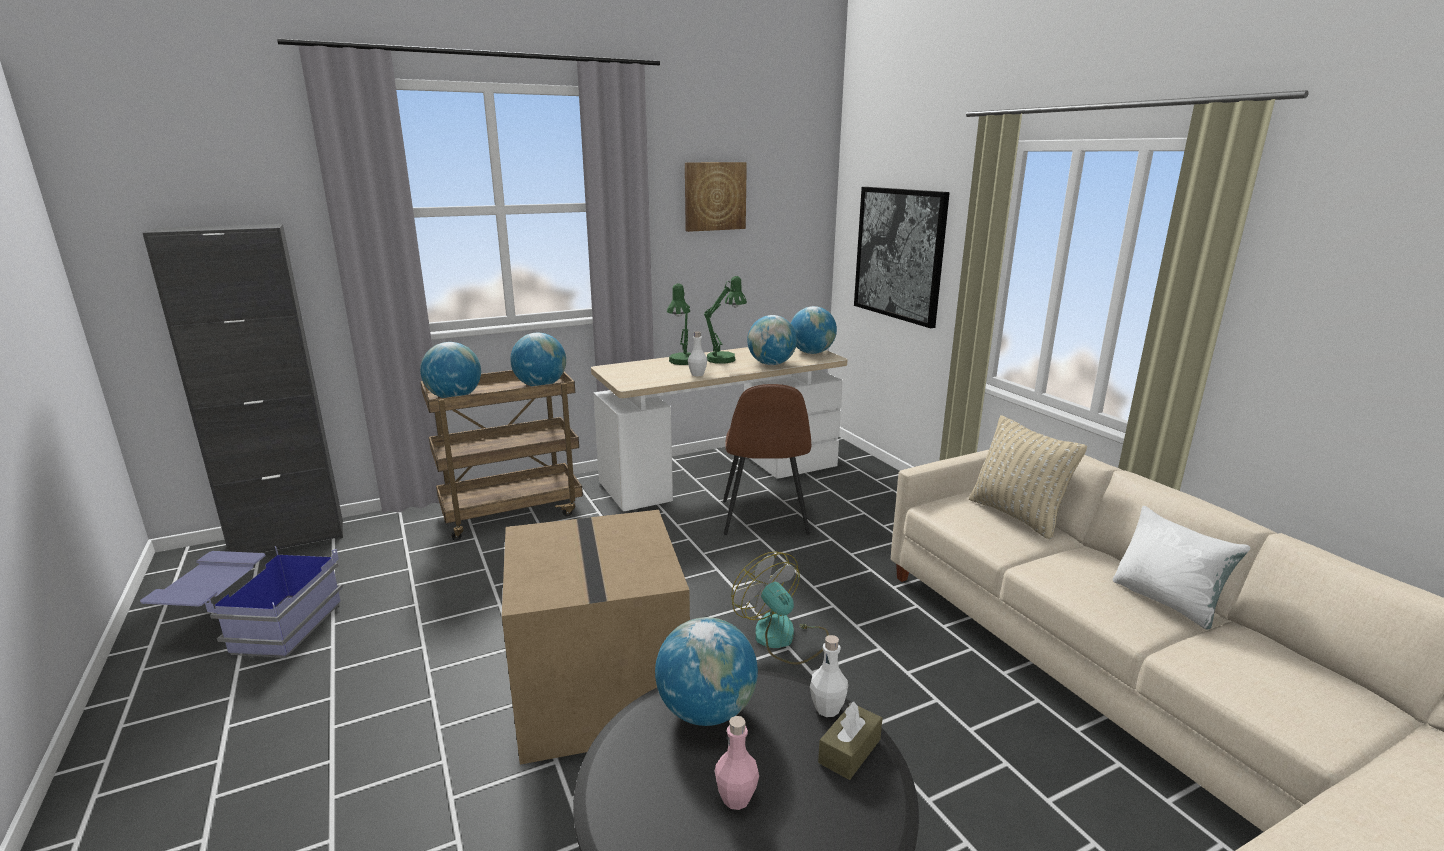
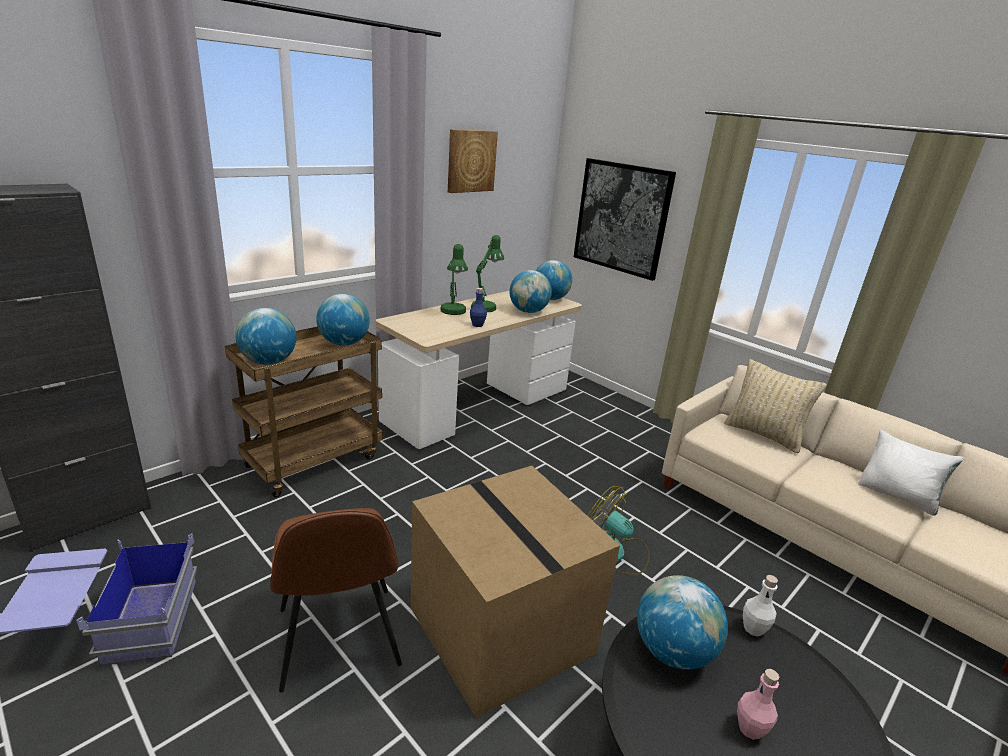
camera: 20 degrees left, 5 degrees up
(697, 374) = (477, 325): white bottle -> blue bottle
(764, 518) = (537, 443): brown chair -> brown chair (338, 640)
(849, 751) = (793, 663): brown tissue box -> none

